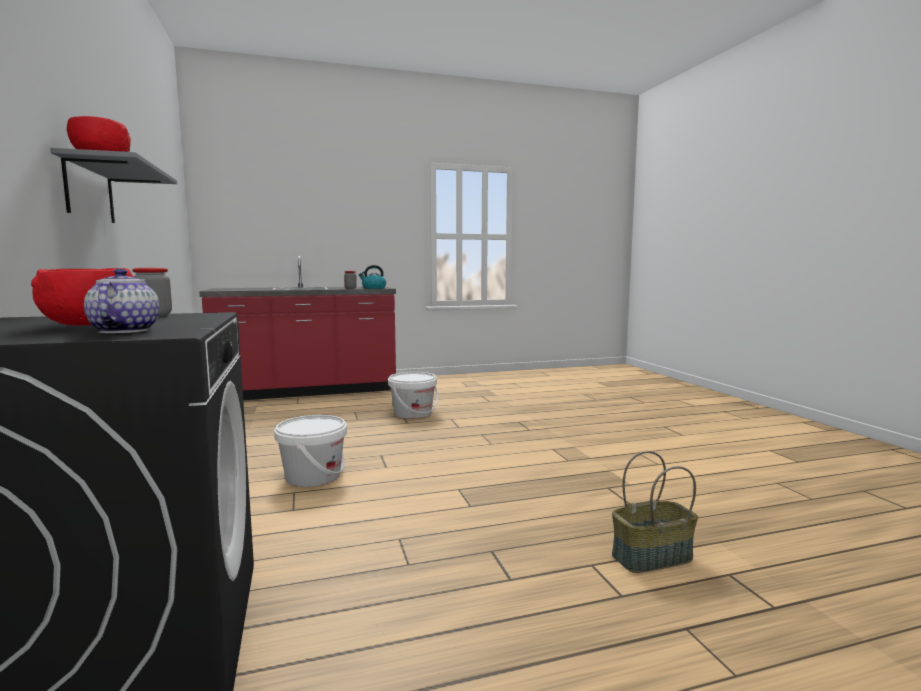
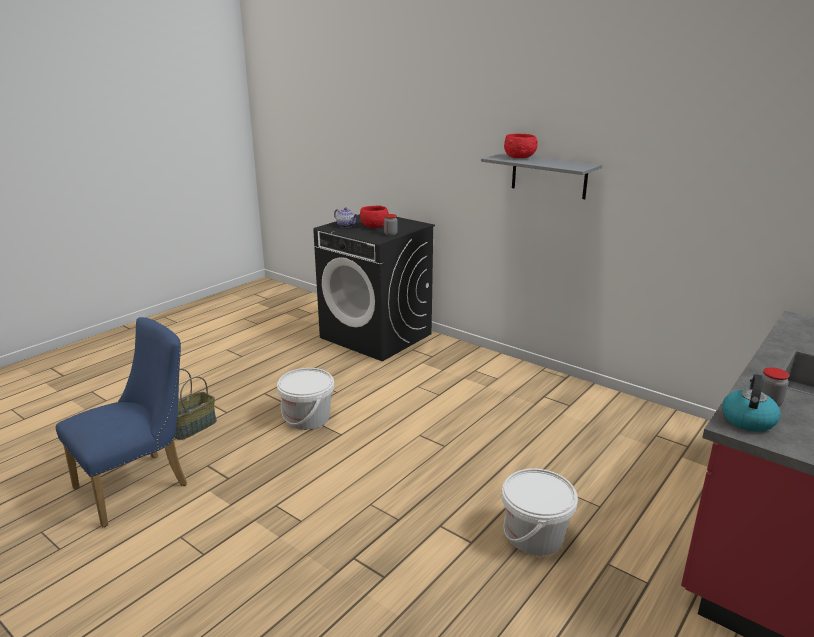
camera: 145 degrees right, 15 degrees up
(313, 476) = (452, 408): white bucket -> white bucket (308, 418)
(714, 508) = (140, 484): none -> blue chair

